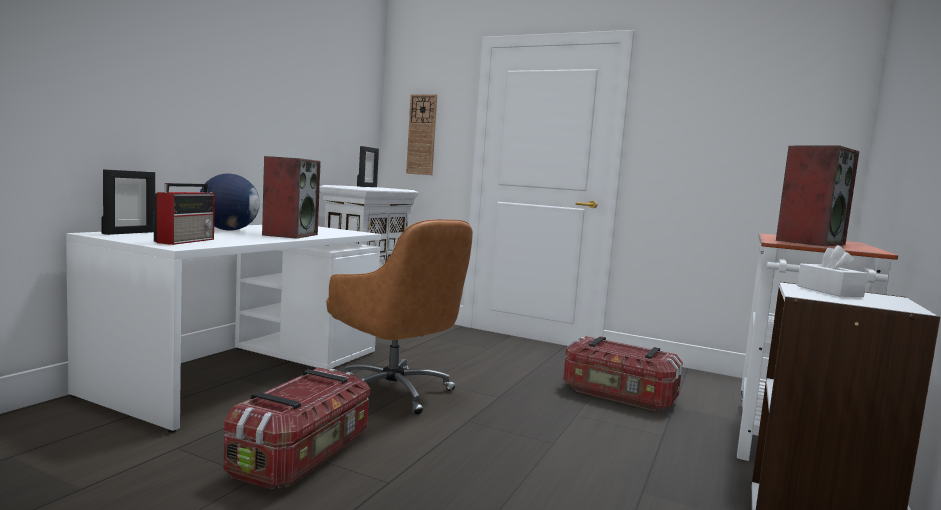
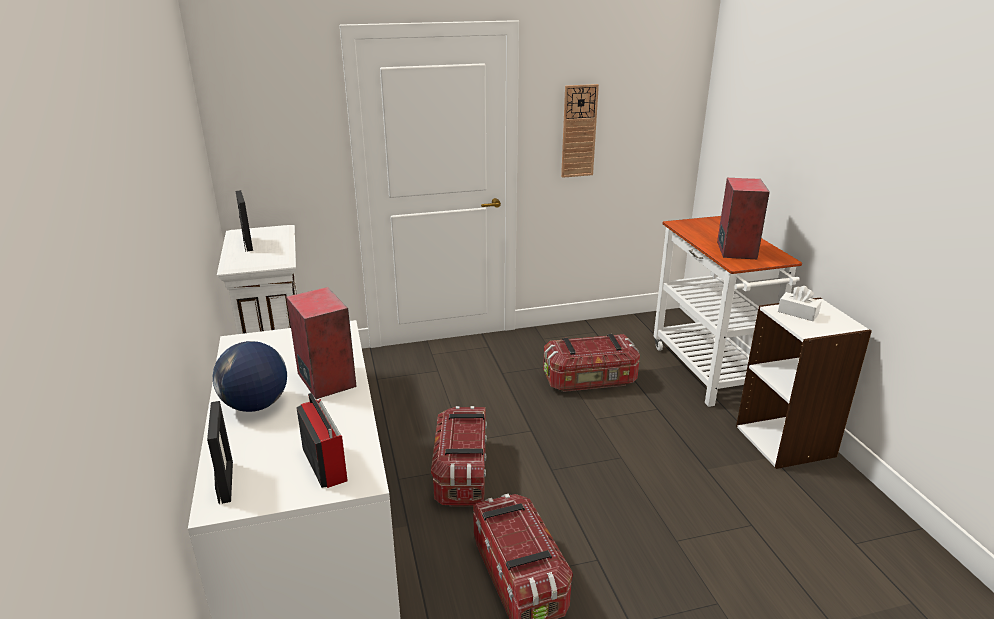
camera: 40 degrees left, 20 degrees up
(391, 392) = (462, 474): brown office chair -> storage box
(422, 134) = (275, 152): wall clock -> wall clock (579, 131)

